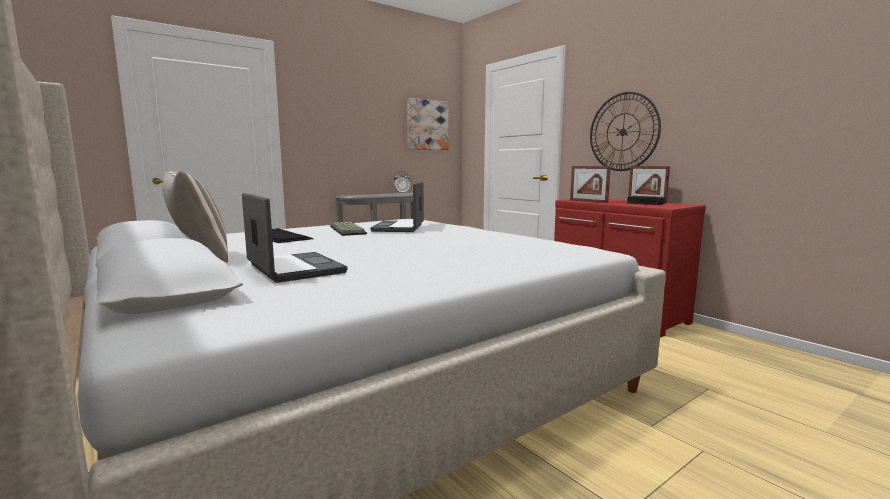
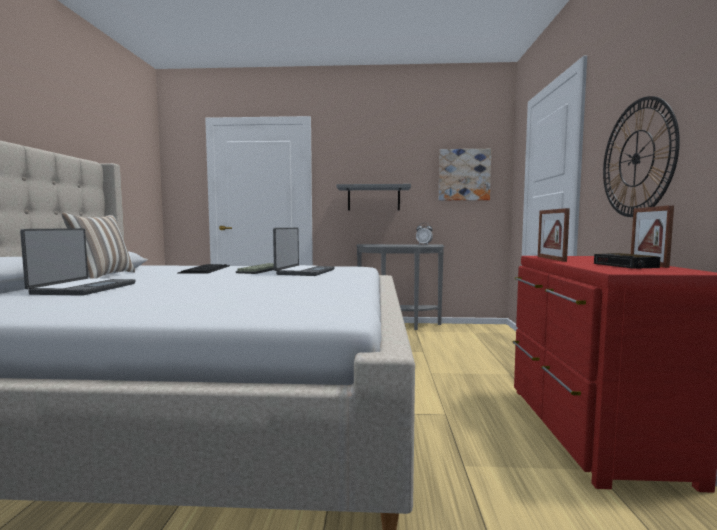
camera: 40 degrees right, 5 degrees down
(349, 145) = (373, 198): none -> grey shelf
(399, 228) = (304, 272): laptop -> laptop turned 150 degrees clockwise

